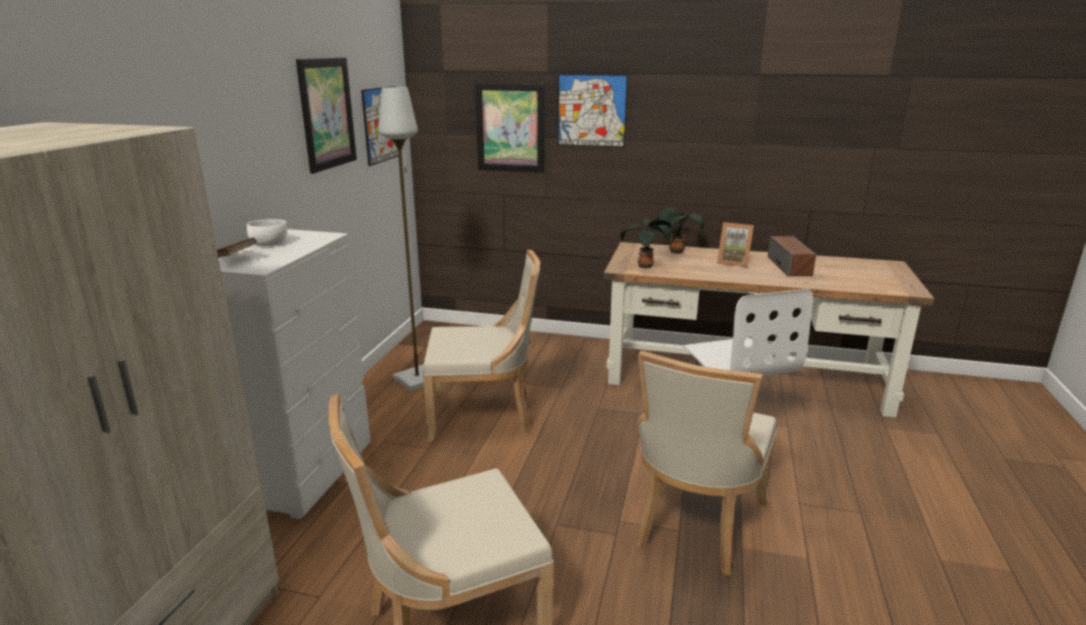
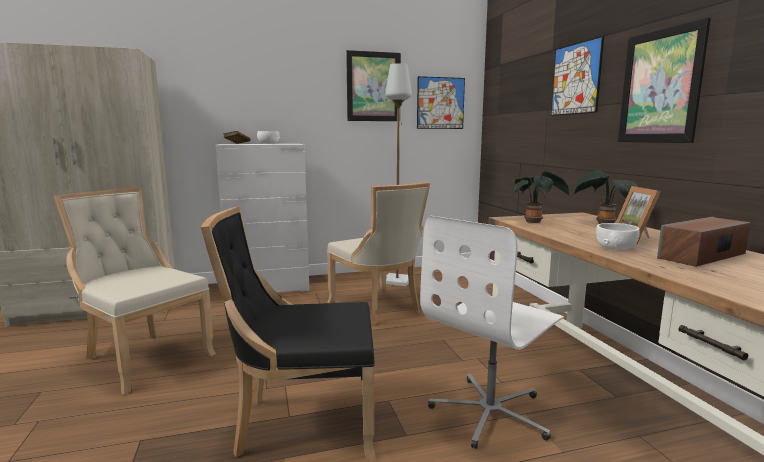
camera: 60 degrees right, 10 degrees down
(510, 128) = (527, 104): picture -> picture (660, 86)
(695, 526) = (302, 423): beige chair -> black chair
(753, 275) = (615, 247): none -> white bowl

